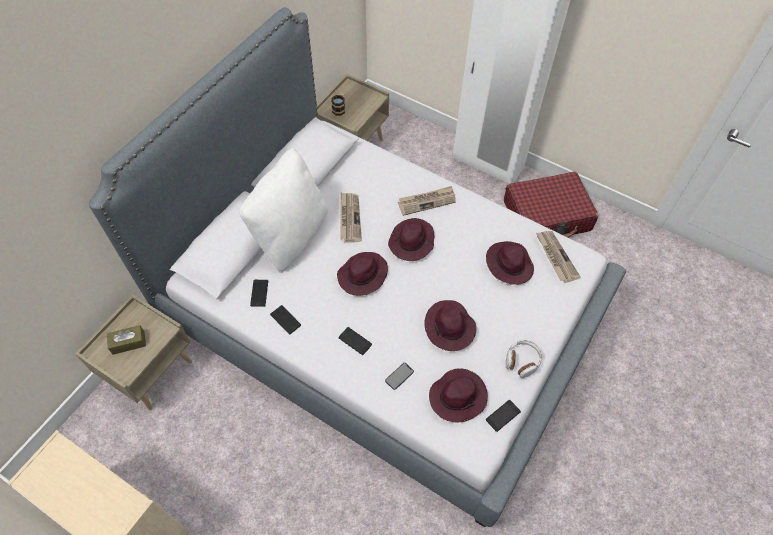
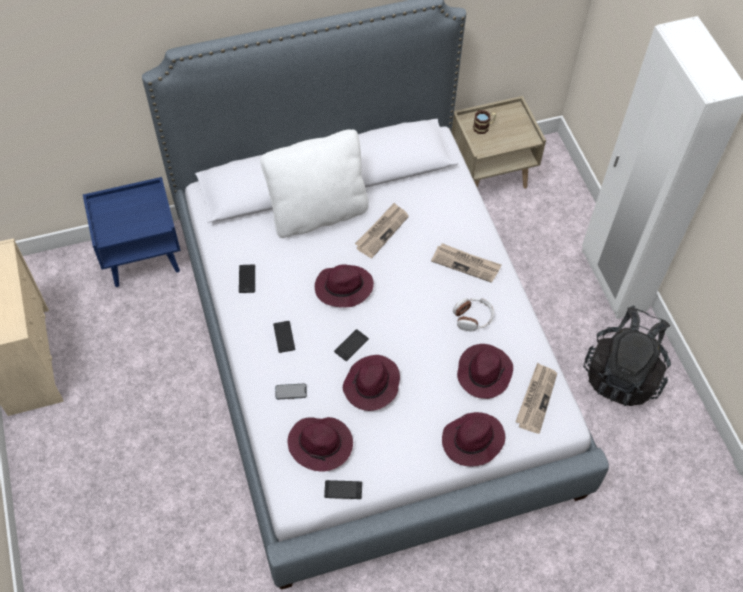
camera: 40 degrees right, 0 degrees up
(128, 343) = (126, 214): brown tissue box -> none
(152, 371) = (143, 257): beige nightstand -> blue nightstand
(259, 293) = (247, 242): phone -> phone (351, 345)
(411, 242) = (414, 290): purple hat -> purple hat (472, 441)
(522, 361) = (406, 461): headphones -> headphones (473, 317)
(547, 216) = (622, 374): red suitcase -> black backpack

